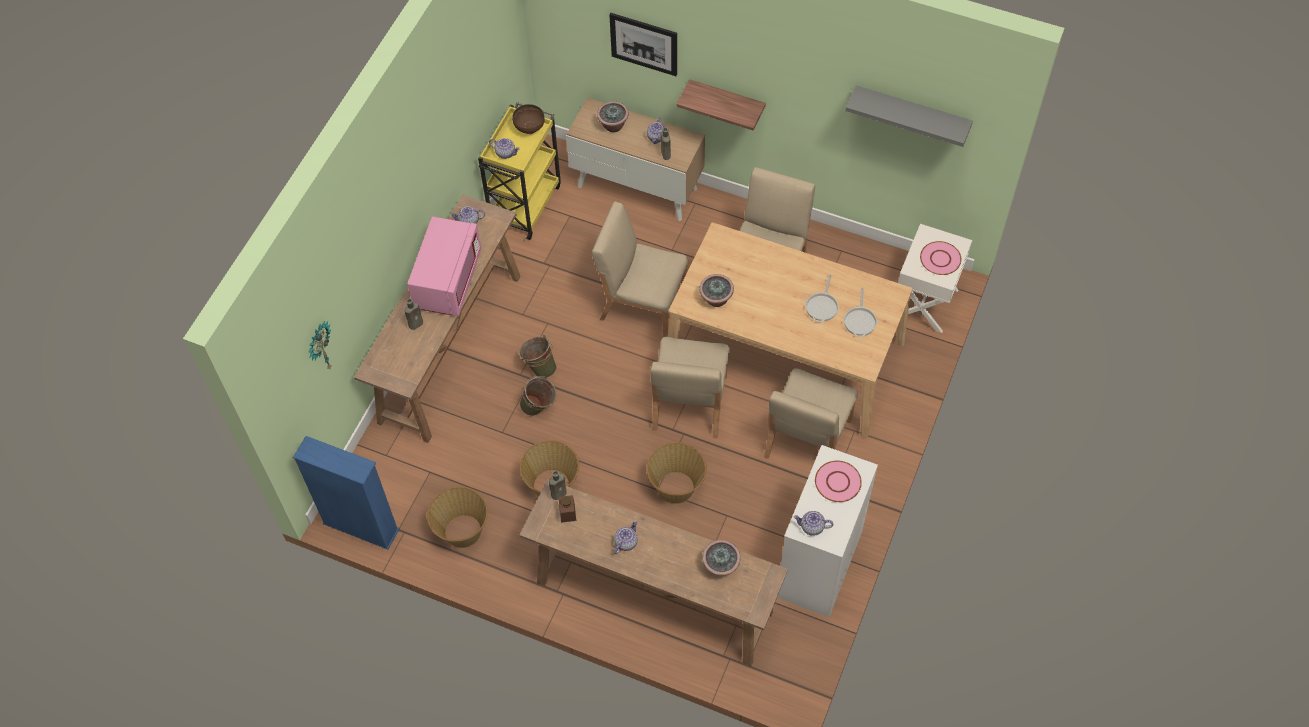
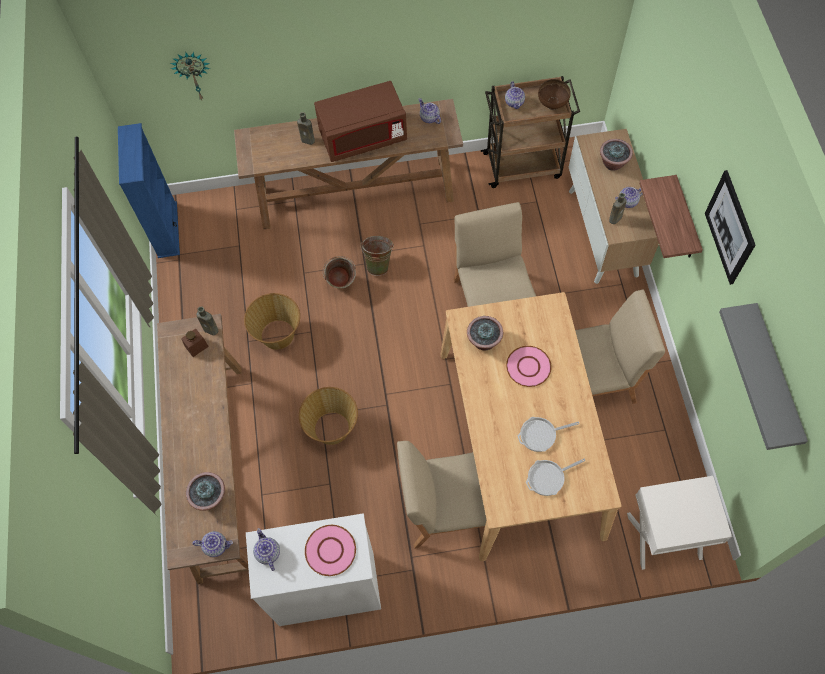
camera: 60 degrees right, 5 degrees up
(448, 280) = (363, 137): pink microwave -> brown microwave
(462, 531) = (201, 297): basket -> none
(525, 204) = (523, 165): yellow cart -> brown cart
(625, 542) = (193, 406): teapot -> teapot (216, 546)
(644, 44) = (669, 110): picture -> picture (730, 228)
(689, 403) = (418, 392): beige chair -> none
(940, 259) = (685, 517): pink plate -> pink plate (528, 367)

